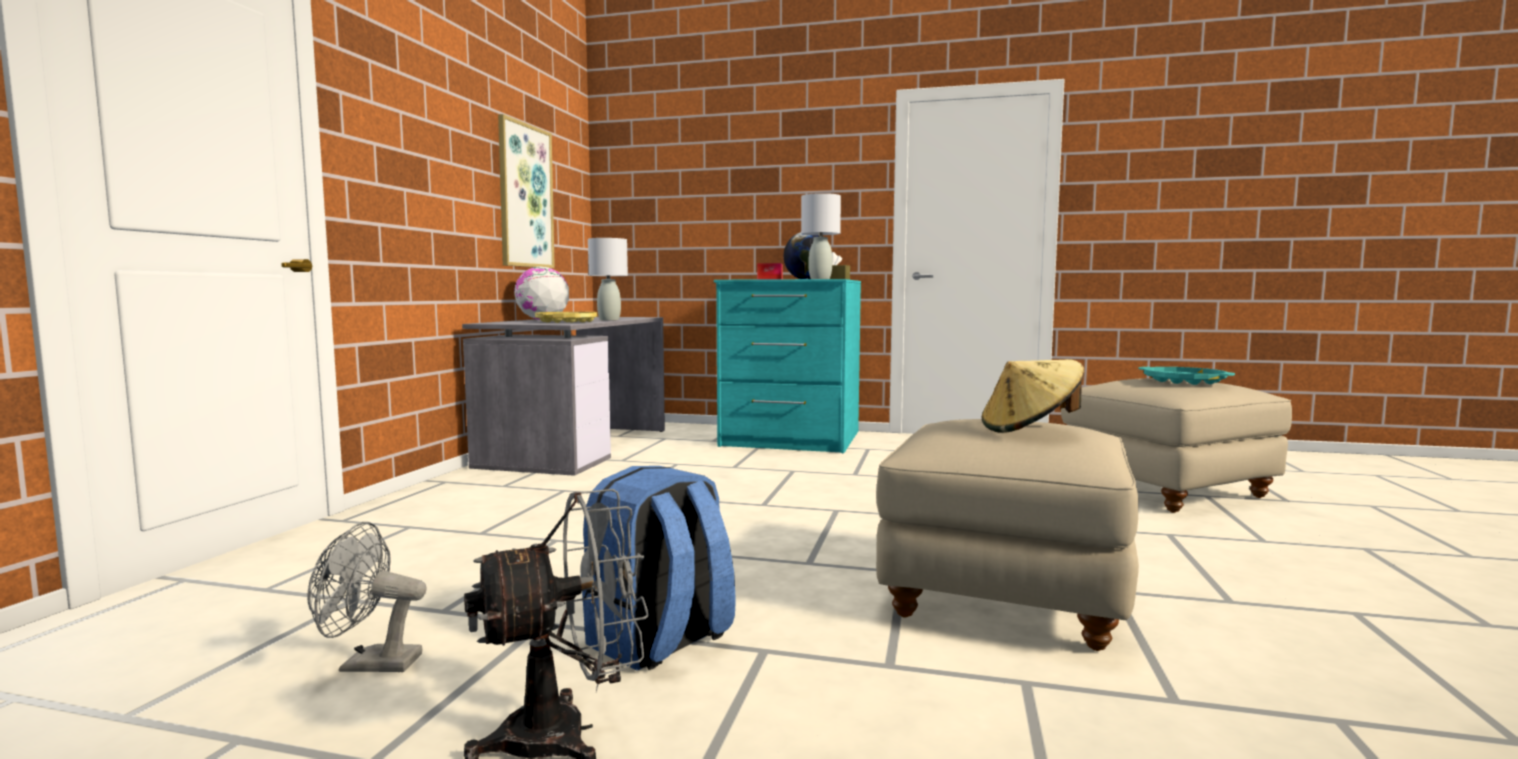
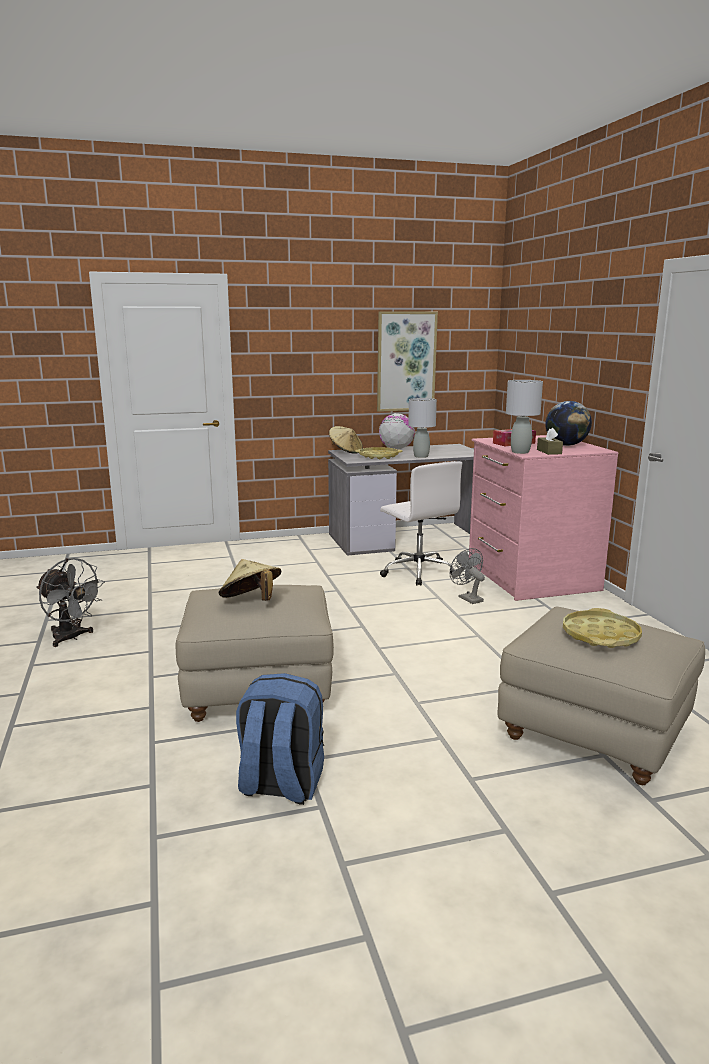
camera: 60 degrees right, 10 degrees up
(369, 664) = (102, 598): grey fan -> grey fan (467, 598)
(496, 322) = (345, 451): none -> beige hat
(659, 641) = (146, 632): blue backpack -> blue backpack (280, 785)
(700, 463) = (418, 572): none -> white office chair
(790, 439) = (530, 577): turquoise dresser -> pink dresser
(1184, 381) = (600, 635): turquoise tray -> yellow tray

